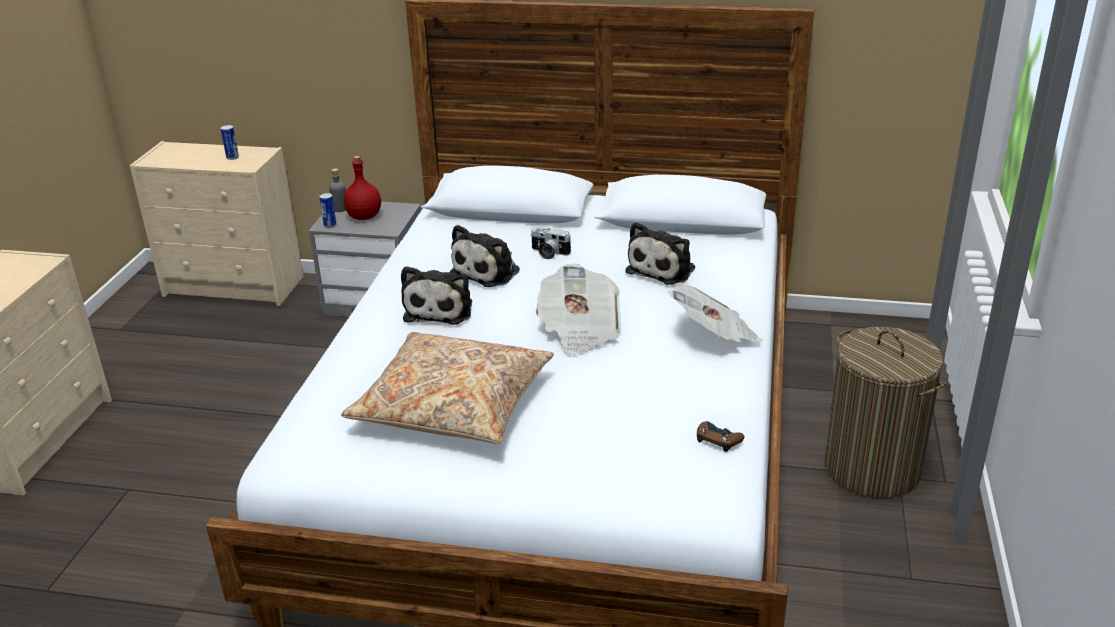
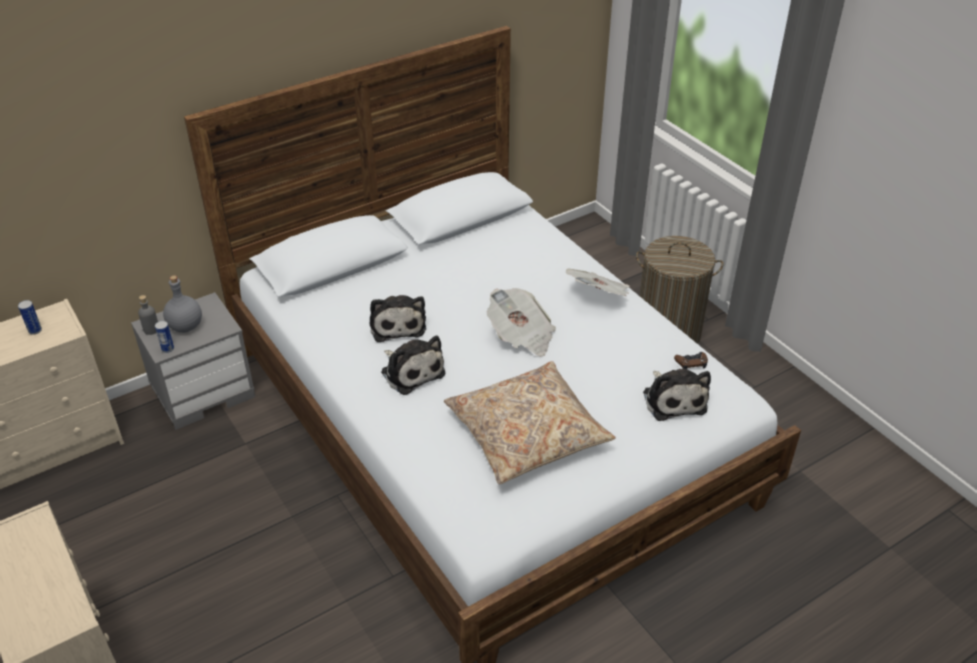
camera: 45 degrees left, 10 degrees up
(364, 217) = (186, 327): red bottle -> grey bottle
(548, 253) = (416, 288): camera -> none
(663, 269) = (505, 262): plush toy -> plush toy (673, 399)

